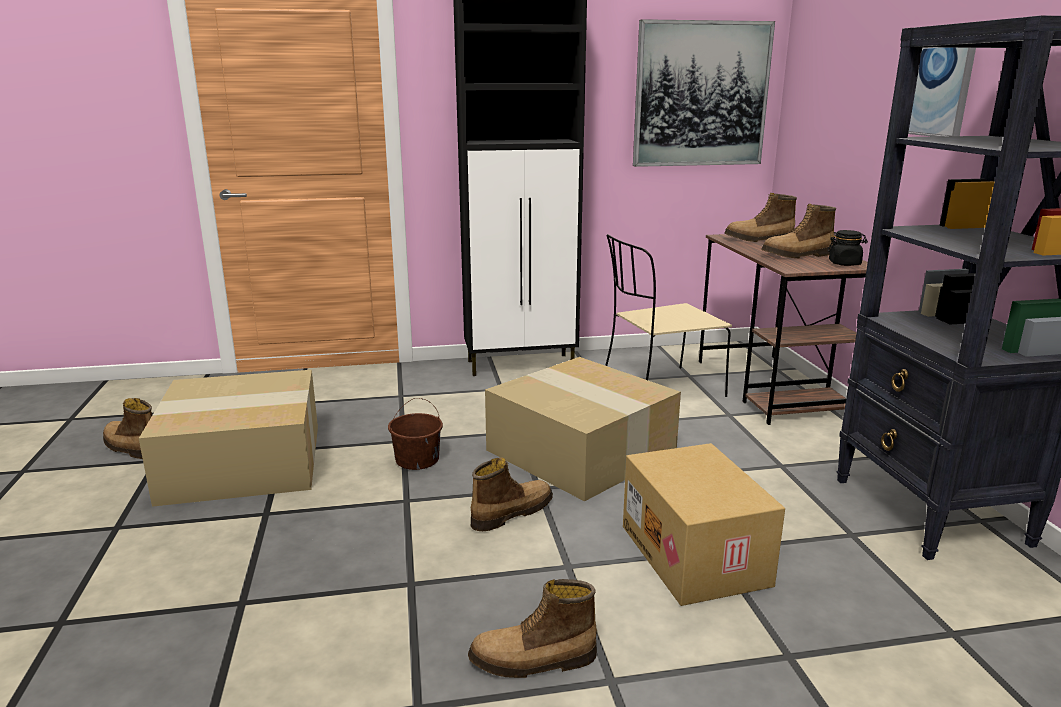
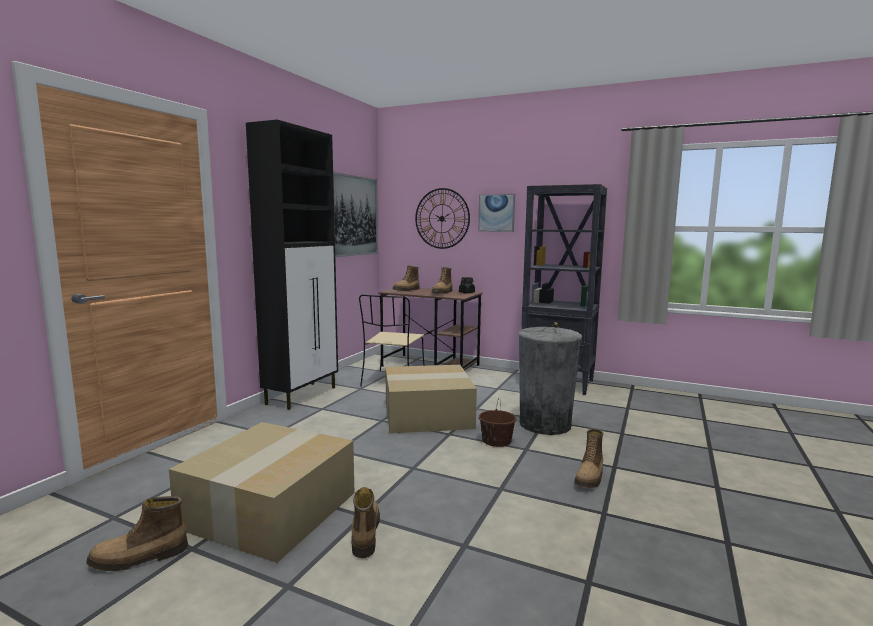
camera: 55 degrees left, 10 degrees down
(417, 460) = (370, 452): brown bucket -> brown bucket (496, 441)
(511, 513) = (464, 446): boot -> boot (364, 533)
(696, 555) = (545, 424): cardboard box -> grey trash can
(854, 101) = (442, 218): none -> wall clock

